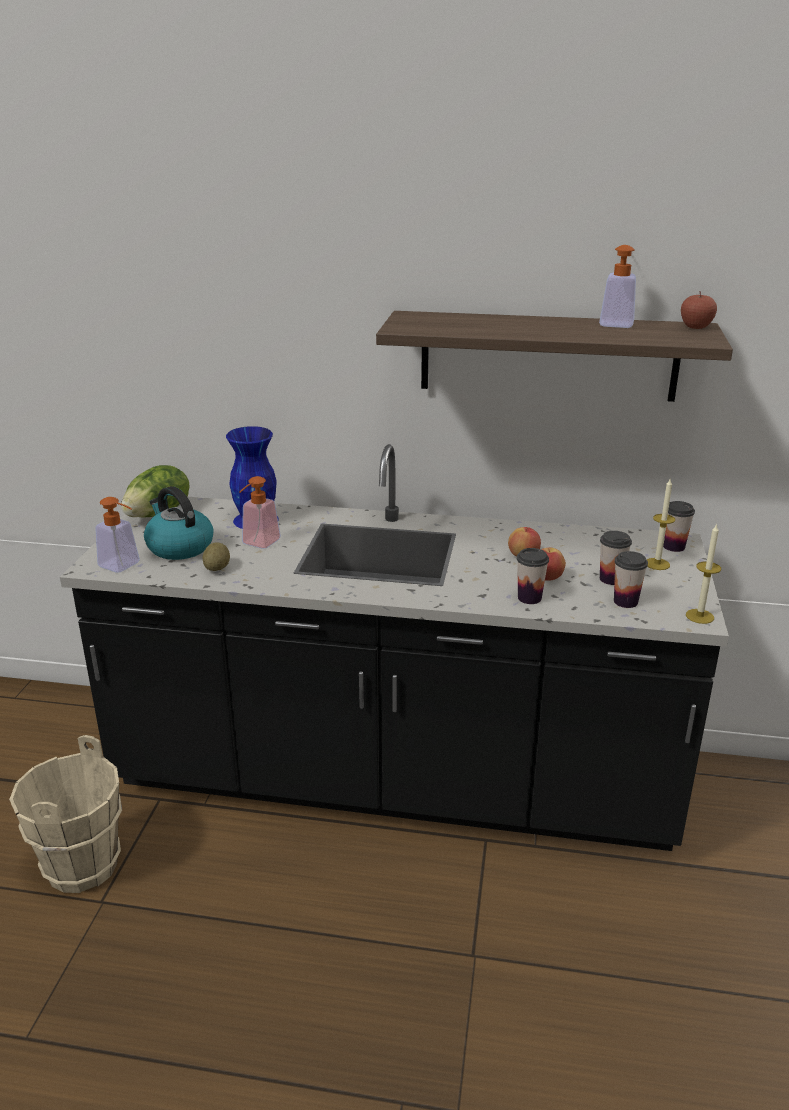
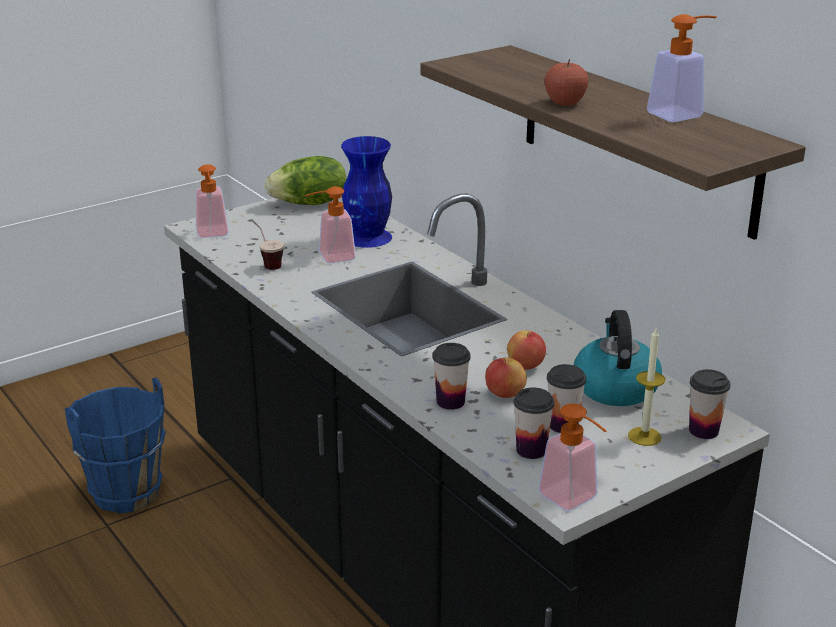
camera: 45 degrees right, 0 degrees up
(81, 866) = (125, 493): beige bucket -> blue bucket
(179, 547) = (273, 236): kettle -> kettle (615, 387)
(217, 568) = (267, 263): potato -> cup
(696, 327) = (755, 143): apple -> apple (565, 103)
(699, 616) = (574, 500): candle -> soap dispenser

